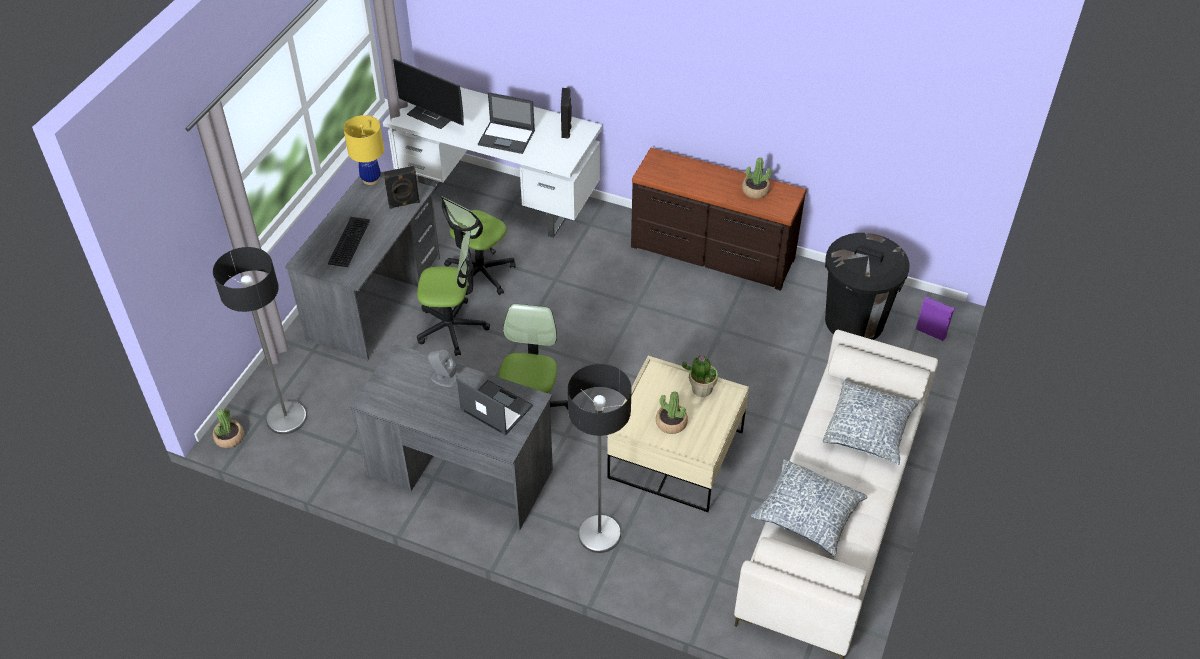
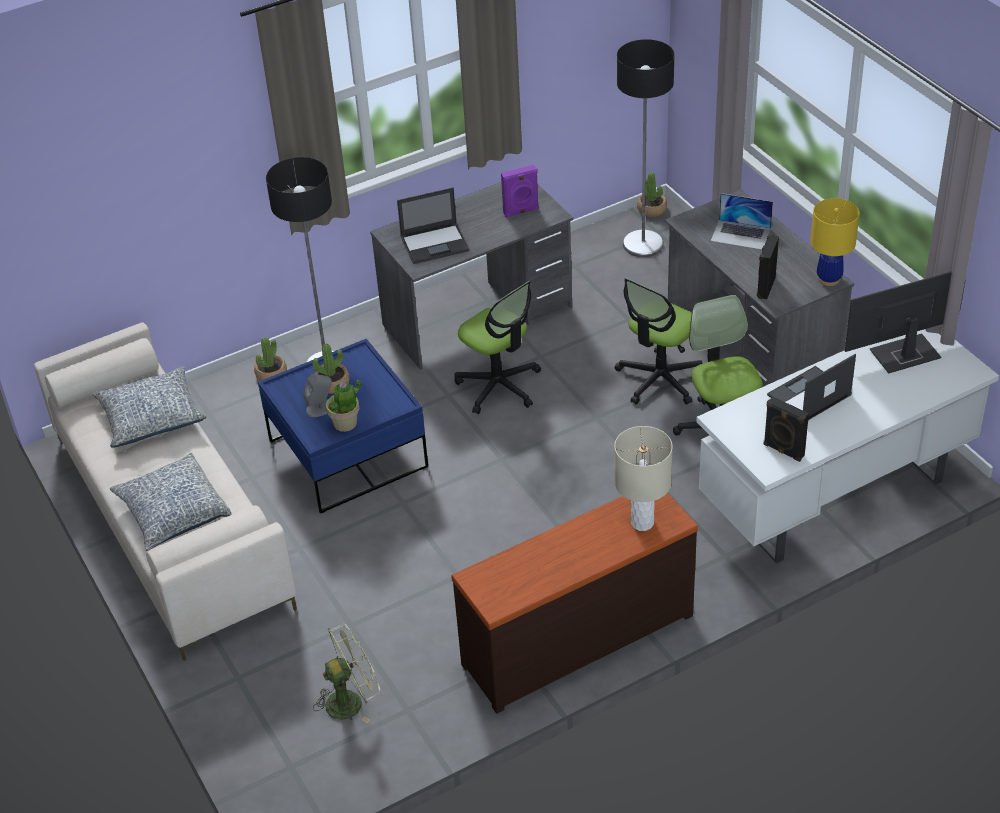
camera: 130 degrees right, 5 degrees down
(348, 241) = (741, 234): keyboard -> laptop
(443, 378) = (500, 229): grey speaker -> grey speaker (320, 408)
(671, 167) = (642, 522): none -> beige table lamp
(676, 455) = (347, 454): beige coffee table -> blue coffee table
(755, 191) = (530, 573): potted plant -> potted plant (271, 374)
(854, 321) = (351, 700): black trash can -> green fan
(931, 332) = (264, 762): purple speaker -> purple speaker (521, 212)

